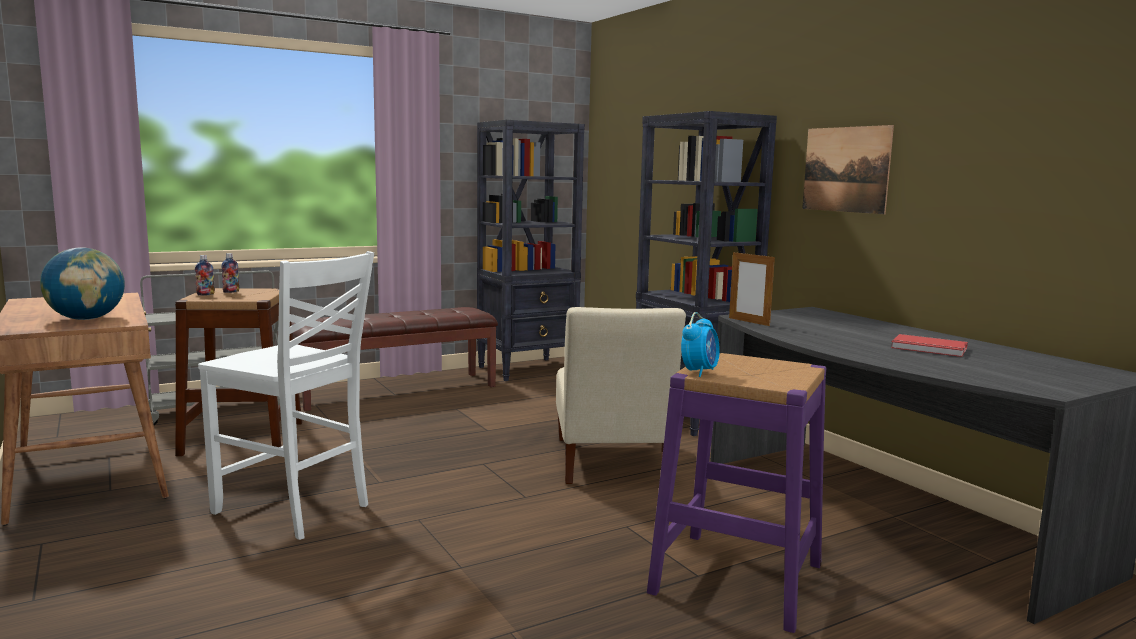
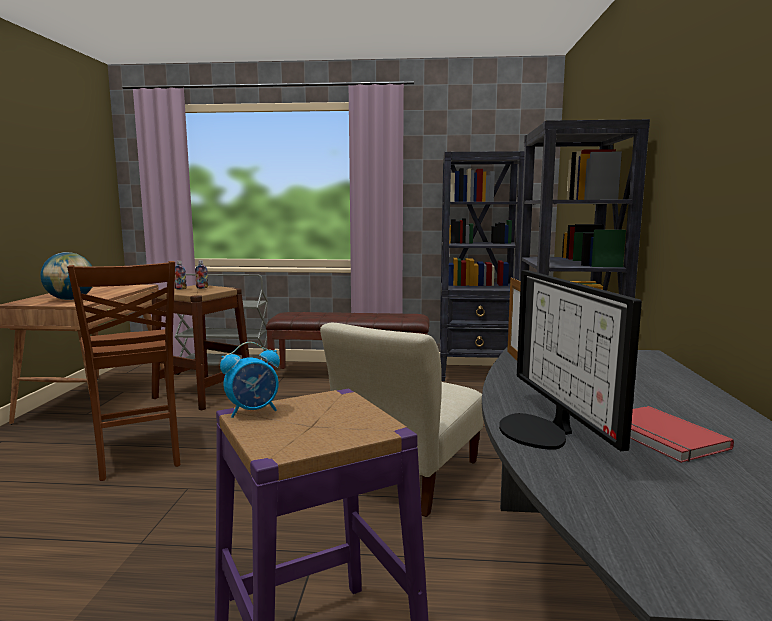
camera: 35 degrees right, 0 degrees up
(294, 509) = (138, 455): white chair -> brown chair
(845, 169) = (697, 177): picture -> none
(874, 355) = (542, 431): none -> monitor

